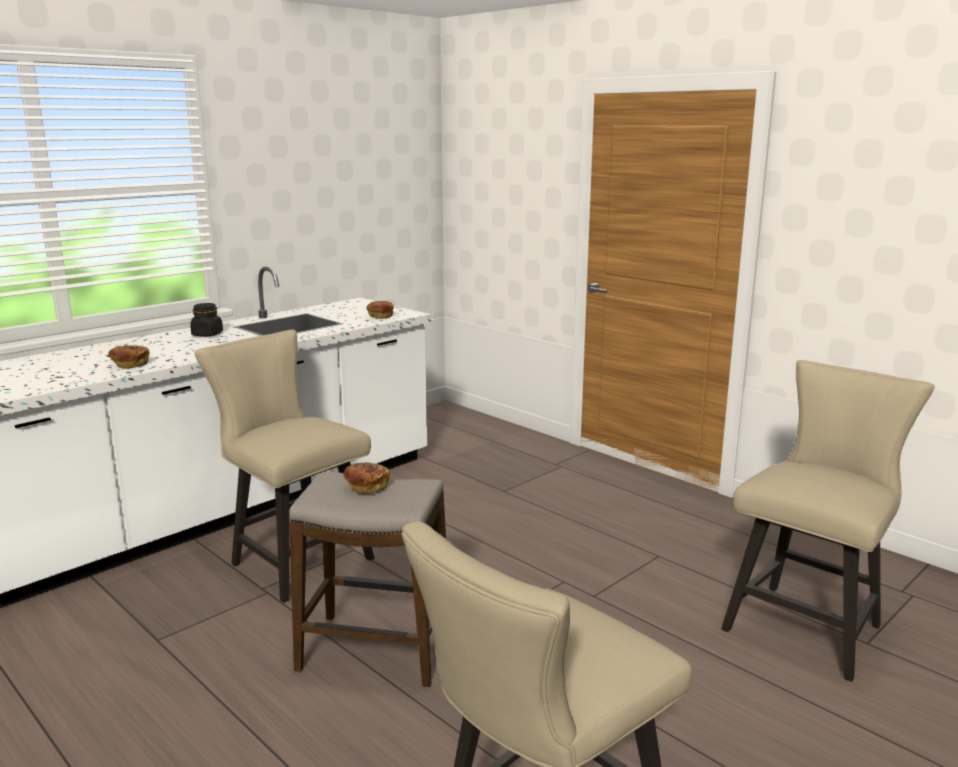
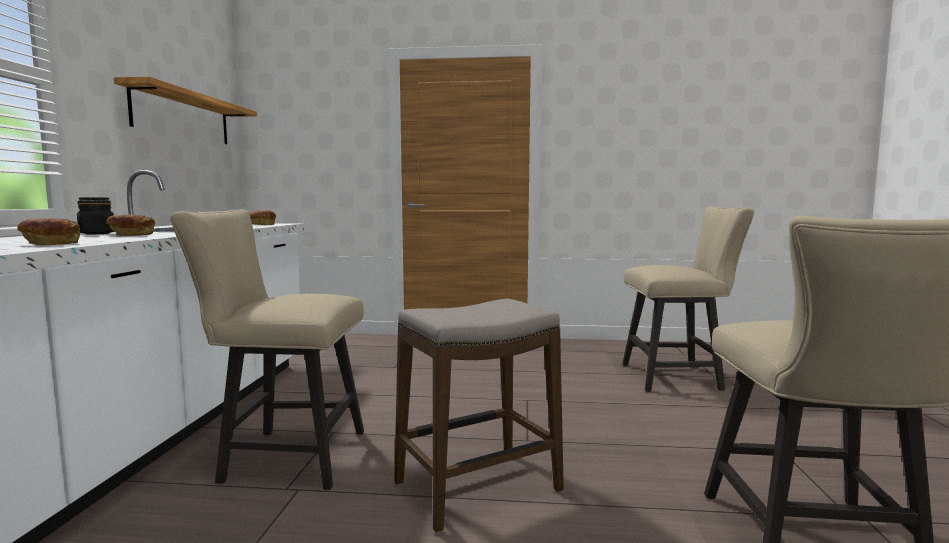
camera: 40 degrees left, 10 degrees down
(356, 182) = (183, 117): none -> shelf
(366, 487) = (467, 309): bread -> bread (131, 235)
(808, 624) = (678, 377): beige chair -> beige chair turned 90 degrees clockwise

